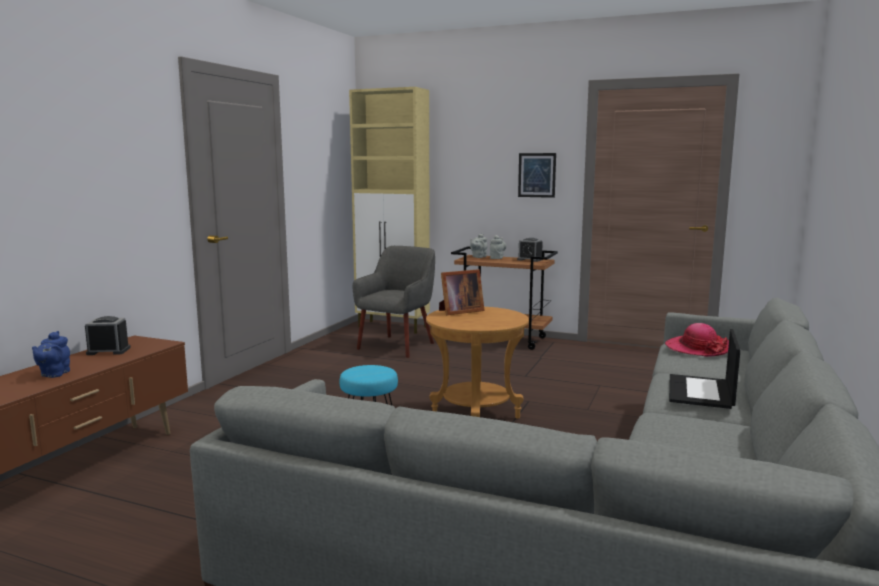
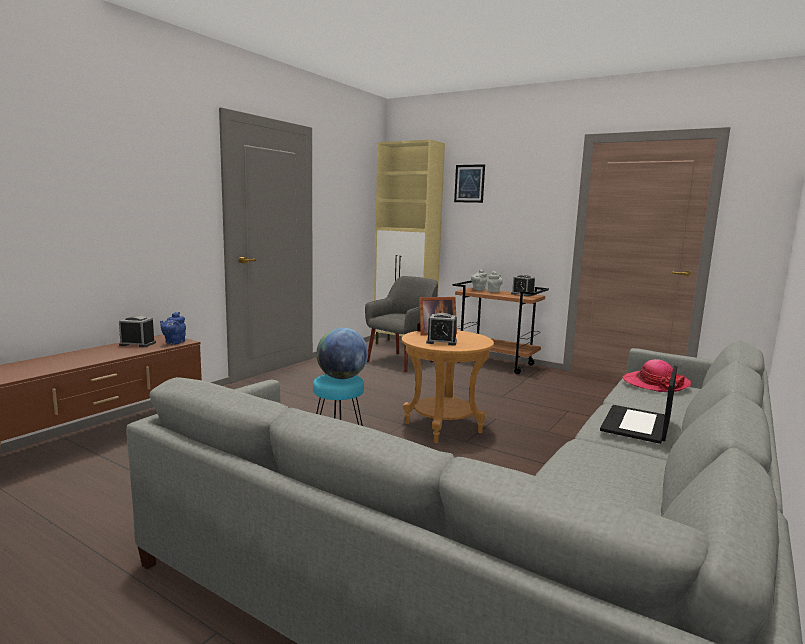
camera: 10 degrees right, 0 degrees up
(53, 374) = (83, 358): blue teapot -> blue teapot (174, 342)
(372, 370) = (342, 378): none -> globe
(473, 321) = (441, 342): none -> alarm clock
(537, 175) = (534, 219): picture -> picture (469, 183)

